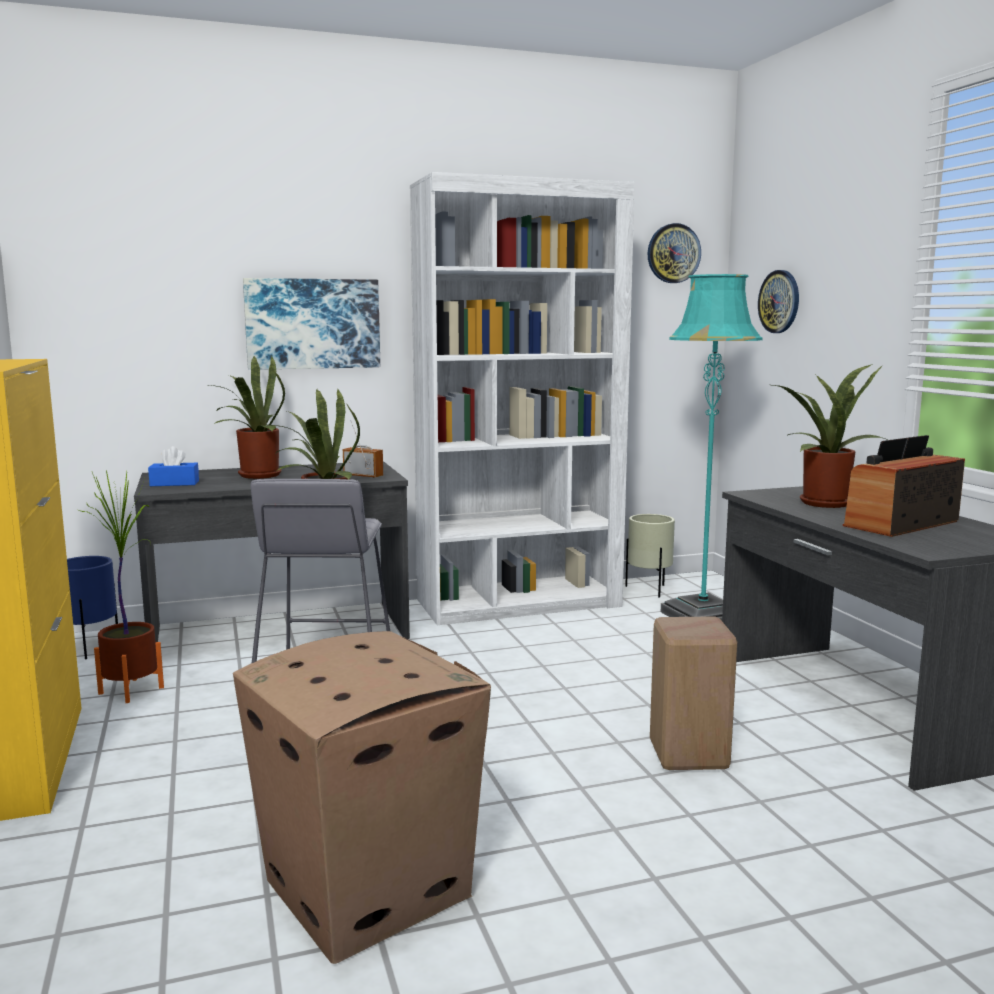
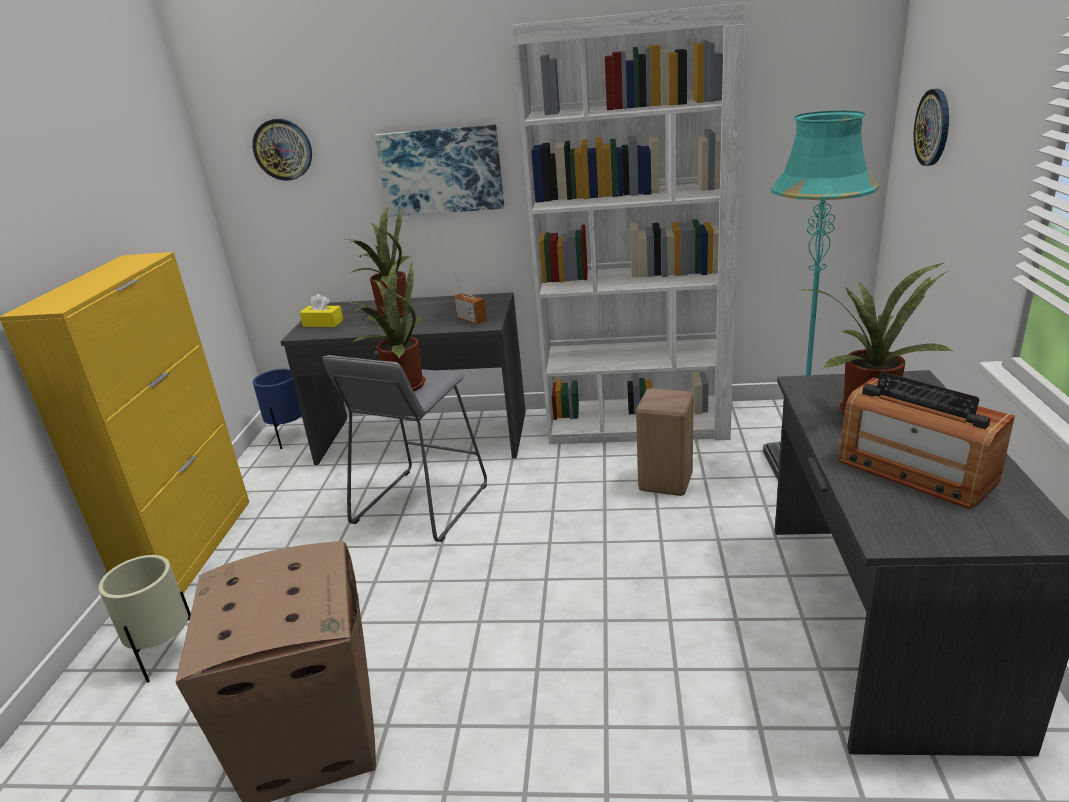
camera: 25 degrees right, 15 degrees up
(131, 690) = (290, 488): potted plant -> none
(174, 483) = (323, 323): blue tissue box -> yellow tissue box
(649, 590) = (773, 419): beige planter -> beige planter (166, 657)
(673, 253) = (827, 62): wall clock -> wall clock (283, 149)
(686, 754) = (655, 650): beige stool -> beige stool (664, 481)
(901, 524) = (915, 471): radio -> radio turned 120 degrees counterclockwise

